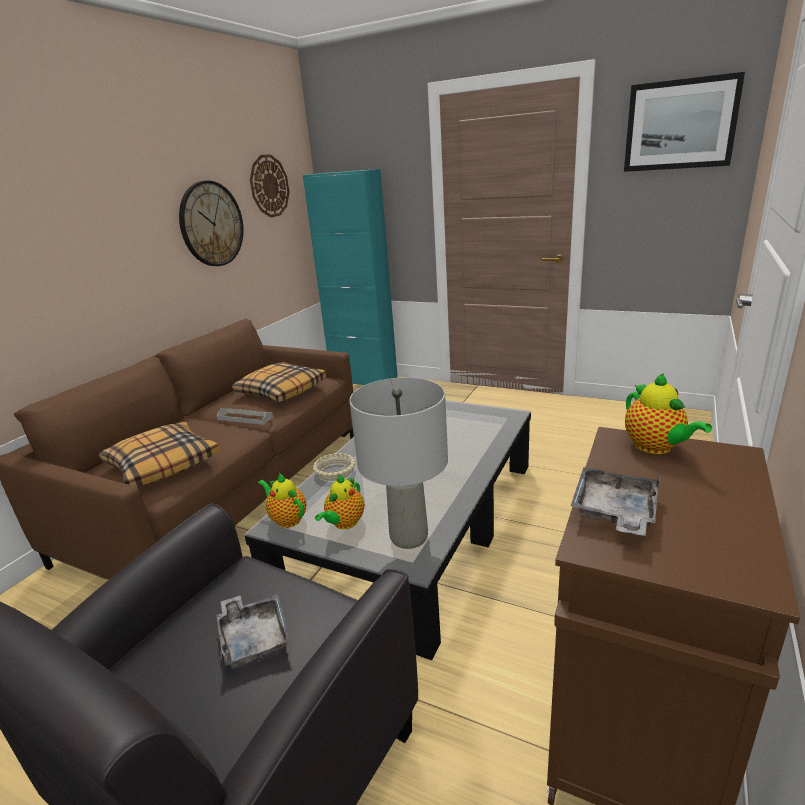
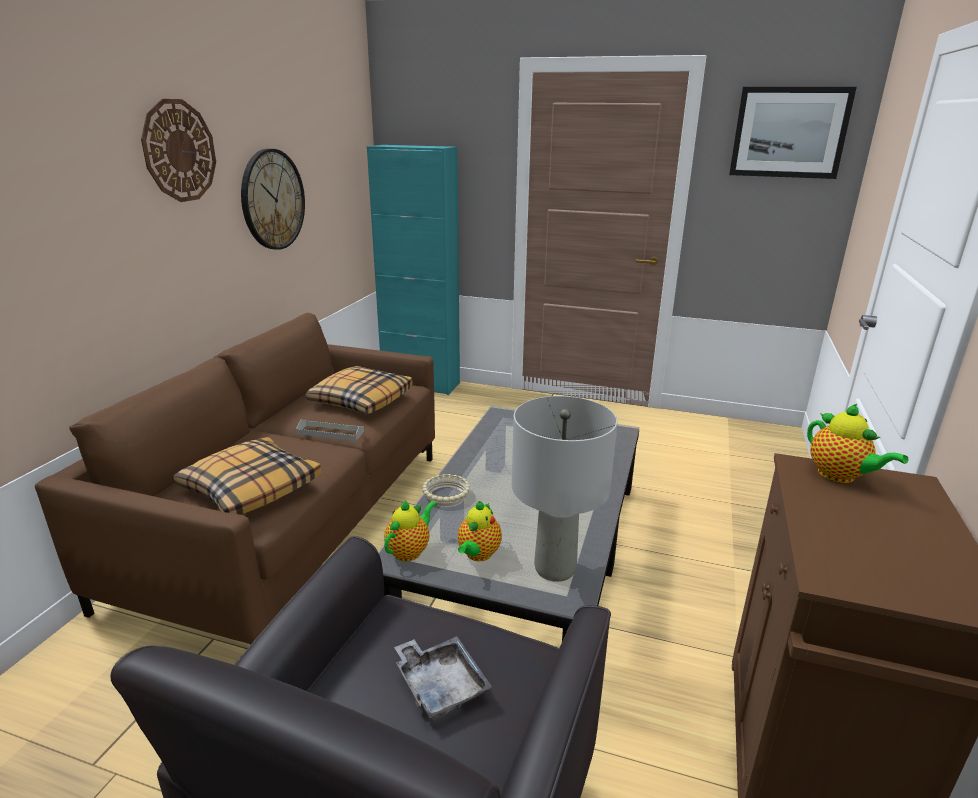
camera: 10 degrees left, 0 degrees up
(269, 186) = (331, 157): wall clock -> wall clock (179, 151)
(287, 519) = (410, 551): teapot -> teapot turned 90 degrees clockwise
(614, 512) = (832, 542): grey tray -> none

